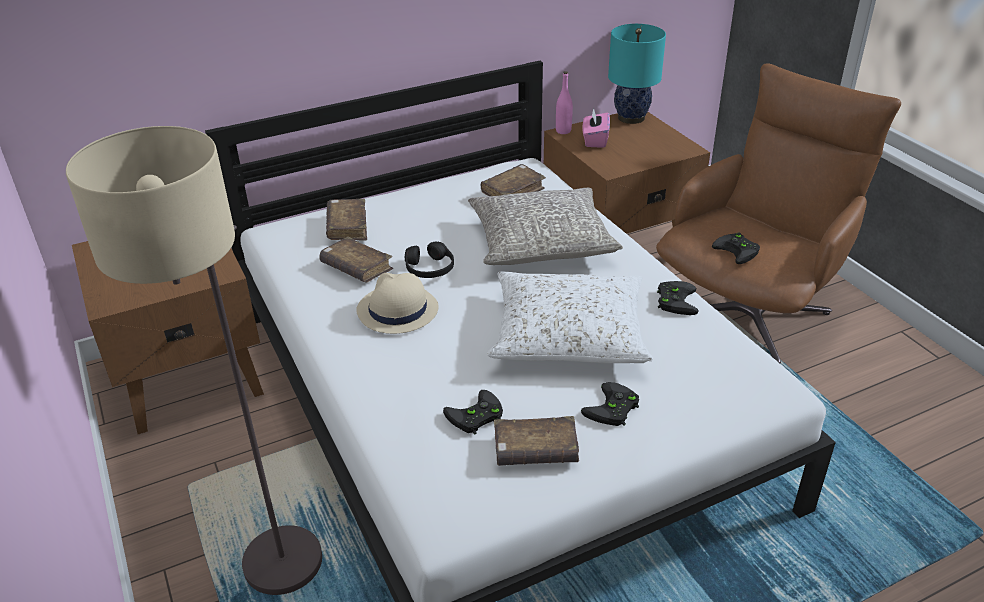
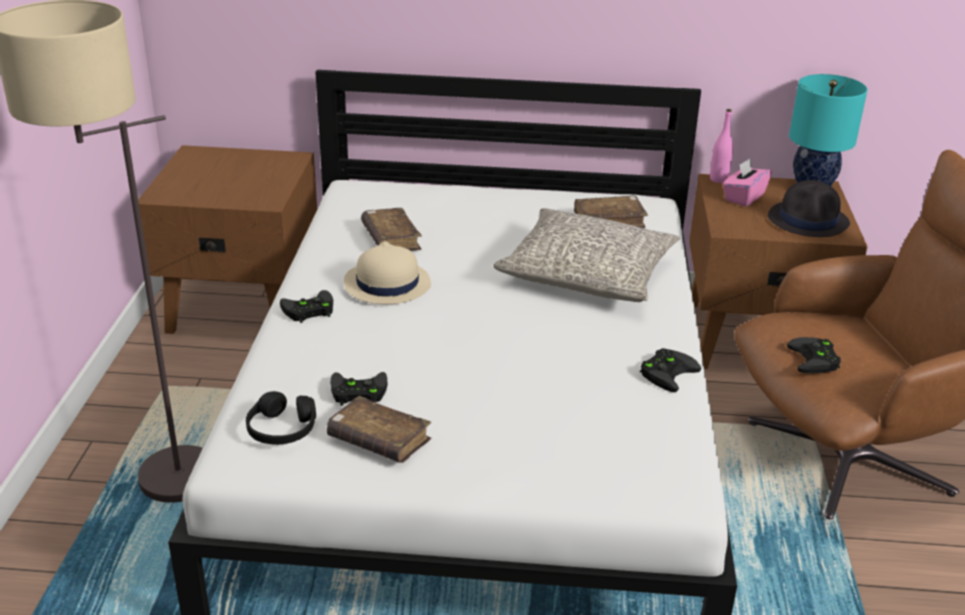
camera: 30 degrees right, 5 degrees down
(347, 227) = (420, 203): brown book -> none
(430, 268) = (455, 261): black headphones -> black headphones (281, 429)
(569, 334) = (522, 361): white pillow -> none
(612, 409) = (488, 438): black game controller -> black game controller (307, 310)
(655, 145) = (808, 220): none -> black hat

